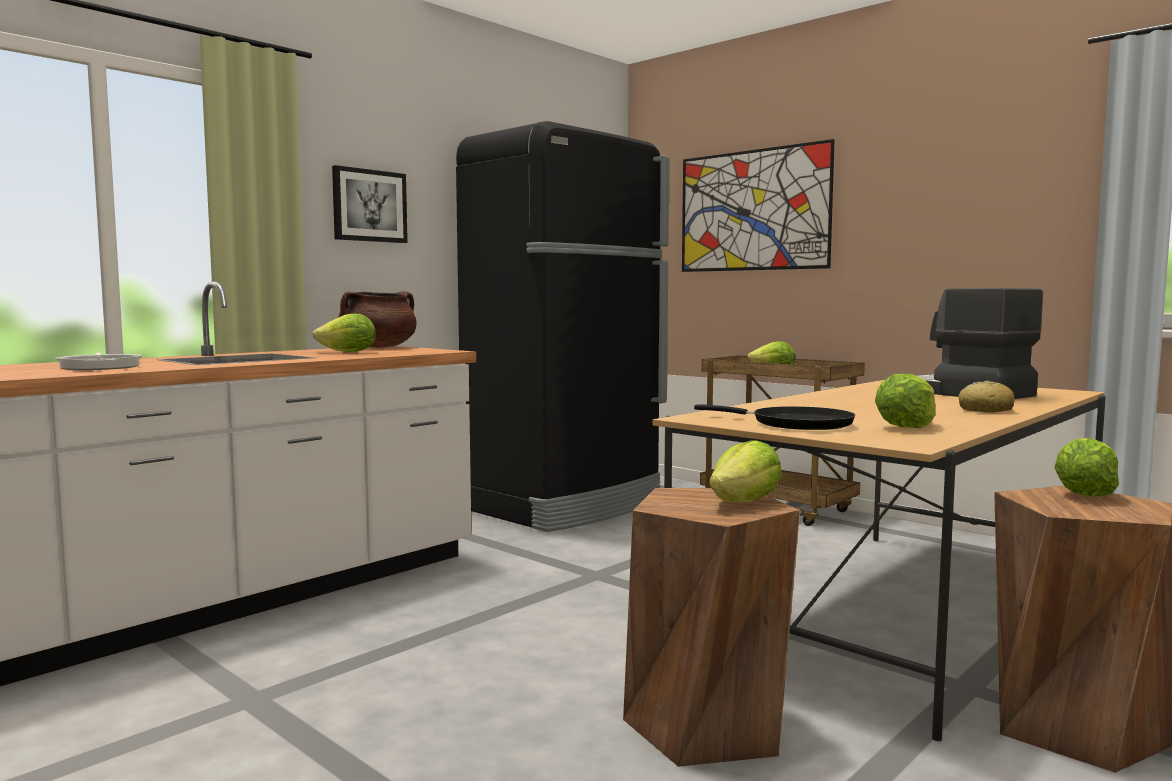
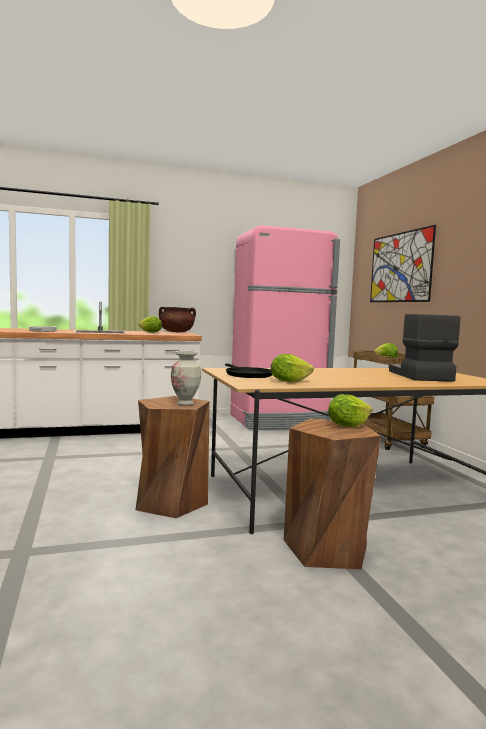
camera: 30 degrees right, 0 degrees up
(369, 206) = (189, 268): picture -> none
(566, 506) = (279, 421): black fridge -> pink fridge
(745, 502) = (185, 404): lettuce -> vase
(985, 410) = (377, 382): bread -> none

